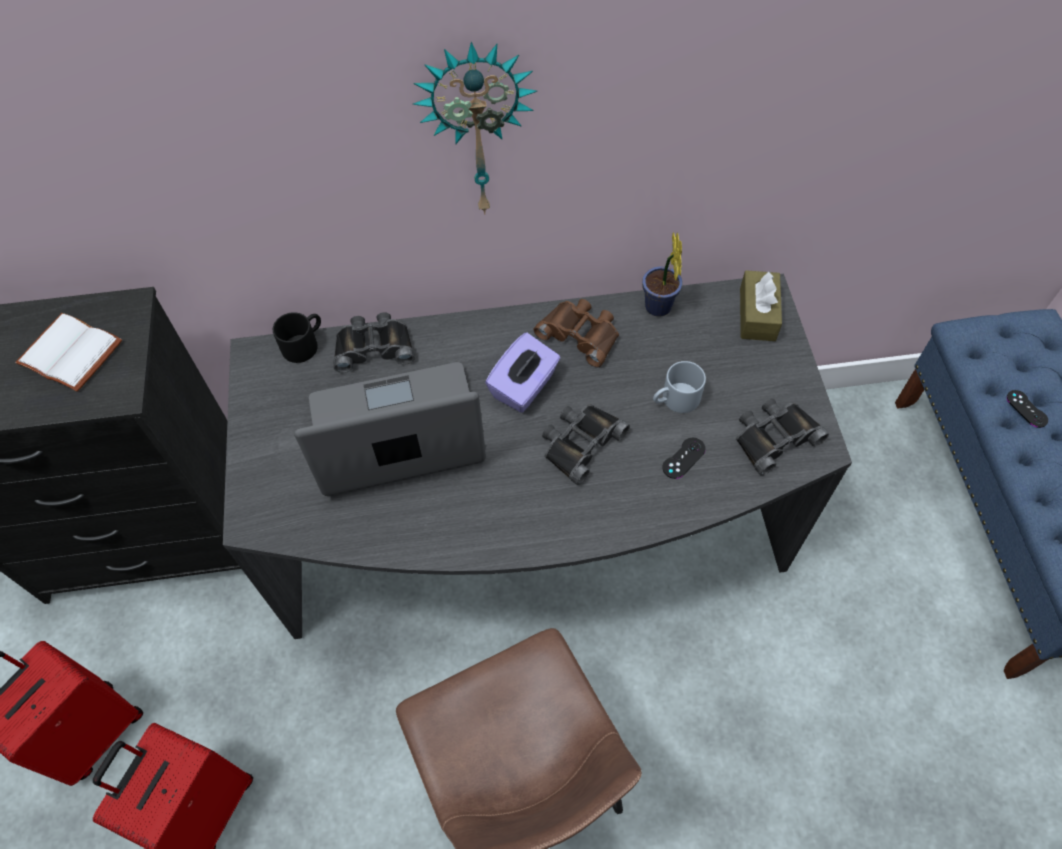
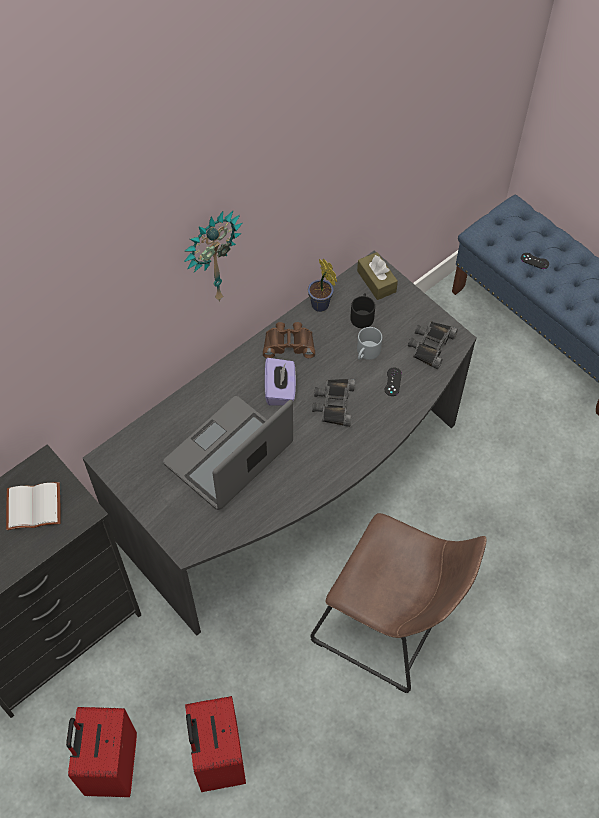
camera: 35 degrees left, 0 degrees up
(304, 343) = (131, 435): black mug -> black mug (362, 315)
(374, 346) = (175, 414): black binoculars -> none

